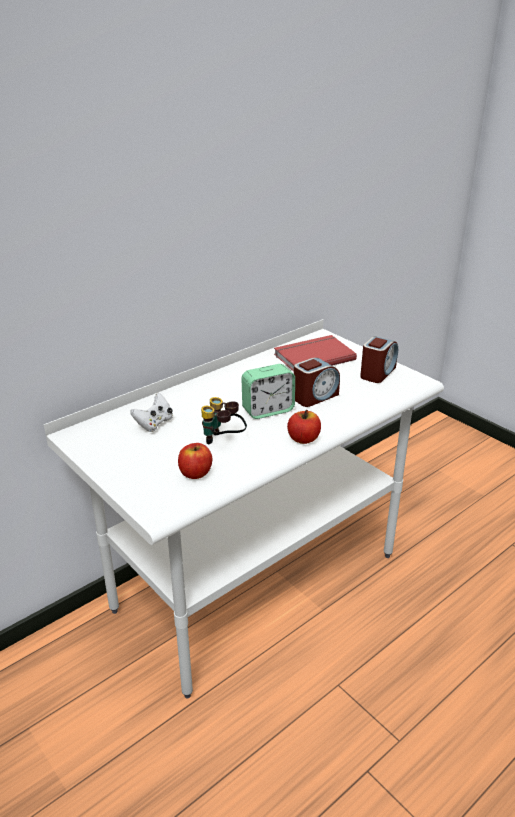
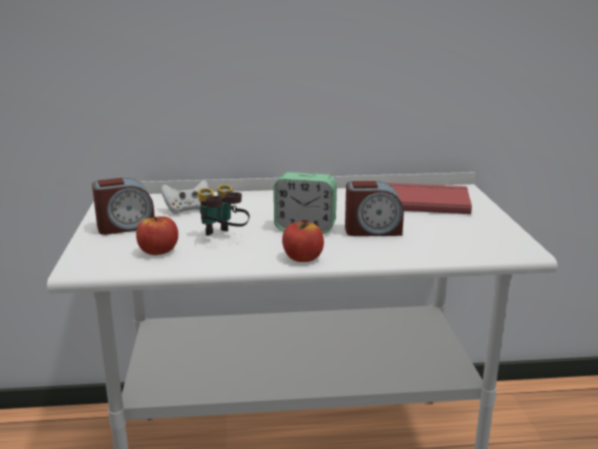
camera: 35 degrees right, 10 degrees down
(377, 373) = (480, 230): alarm clock -> alarm clock (126, 226)

